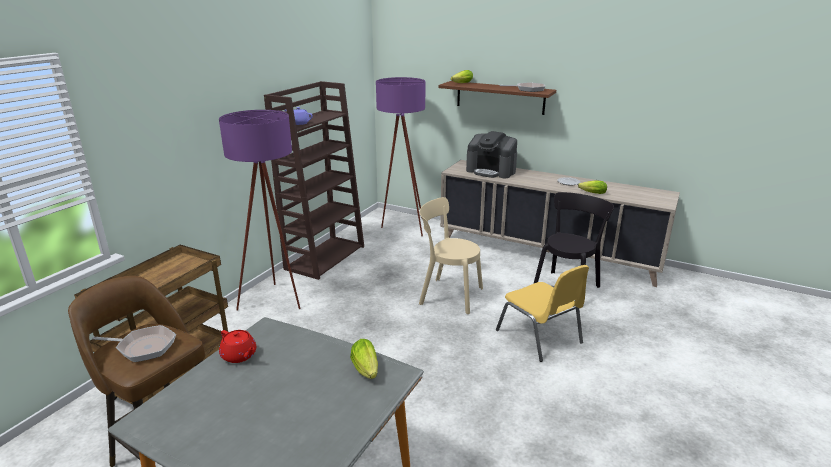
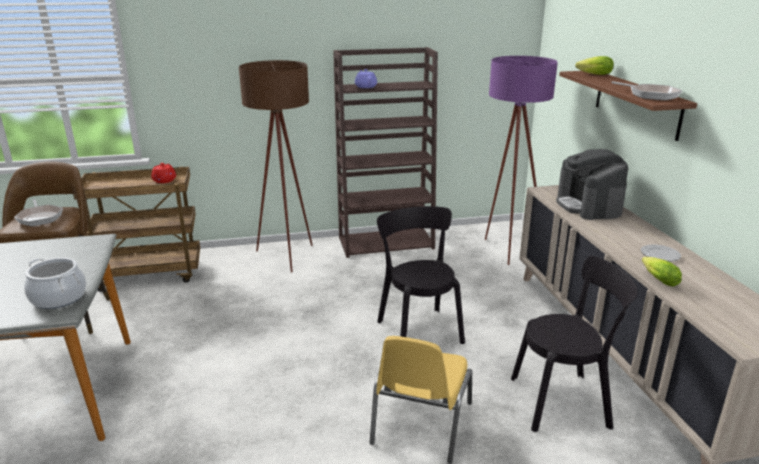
camera: 50 degrees right, 0 degrees up
(239, 356) = (49, 247): red teapot -> red teapot (164, 181)
(276, 303) = (287, 259): purple floor lamp -> brown floor lamp
(366, 370) = (59, 297): lettuce -> cooking pot
(448, 295) = (418, 329): beige chair -> black chair

